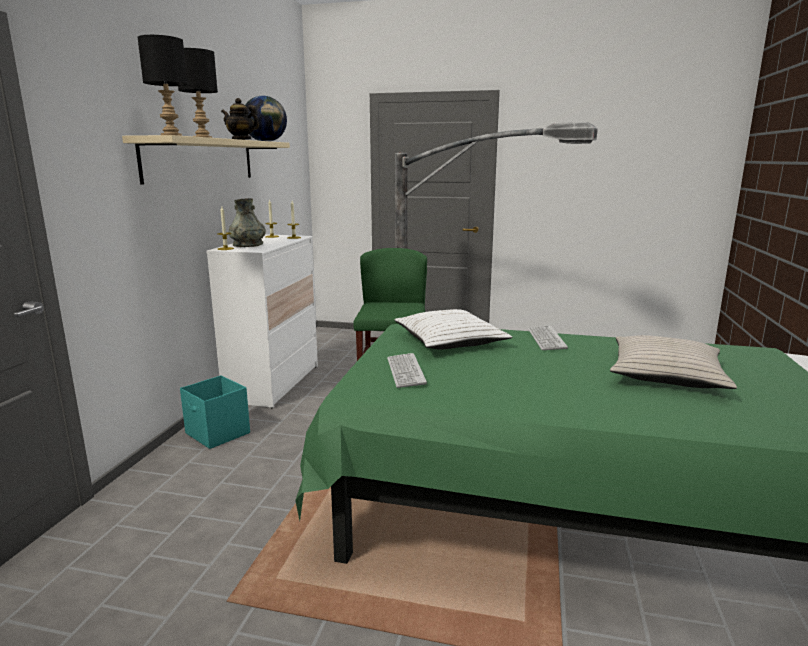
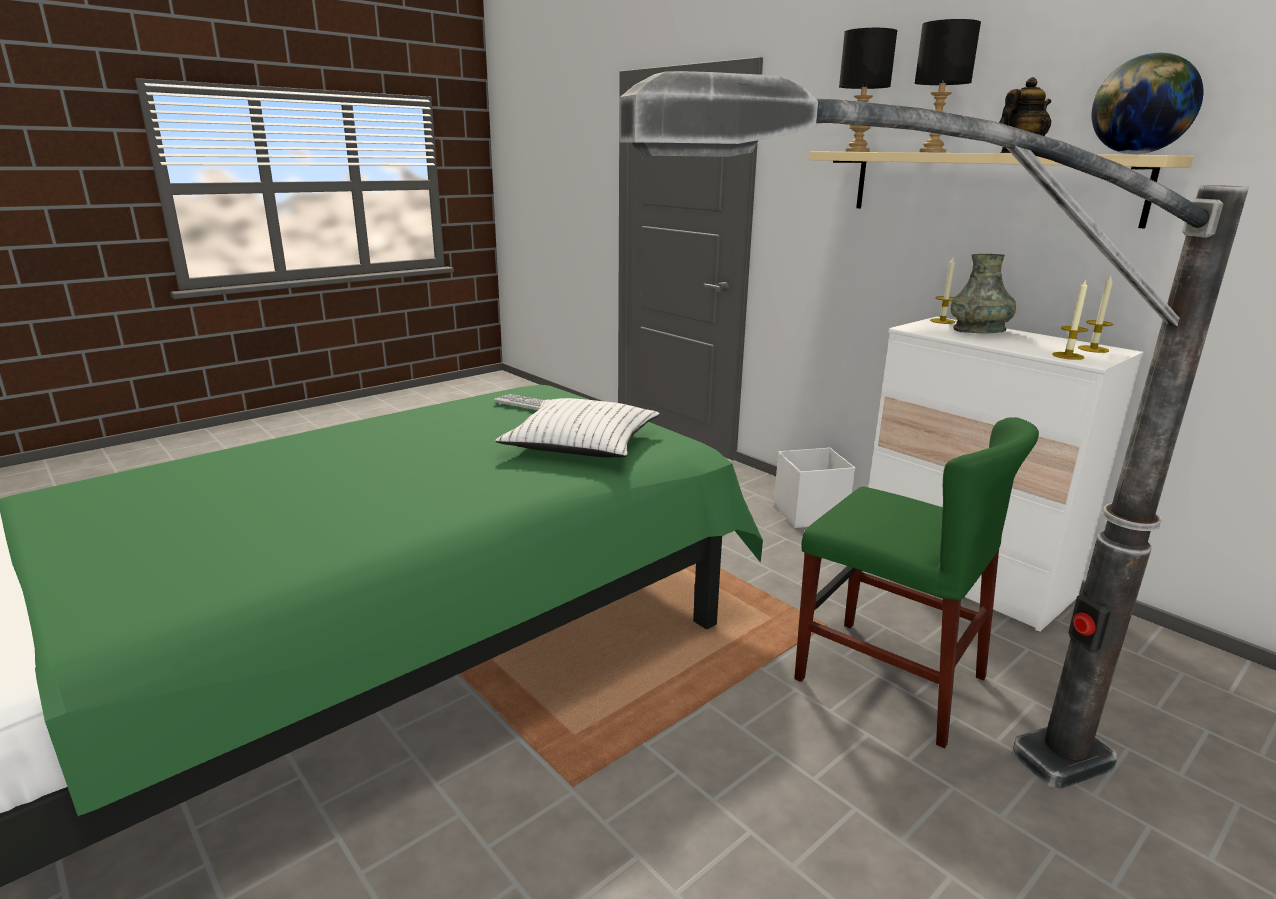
camera: 125 degrees right, 5 degrees up
(218, 434) = (808, 514): turquoise storage box -> white storage box
(546, 339) = (485, 490): keyboard -> none
(666, 375) = (277, 493): beige pillow -> none

